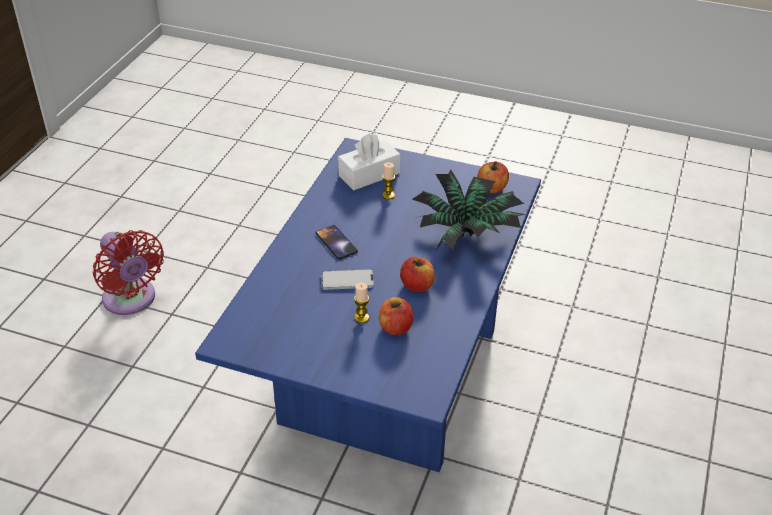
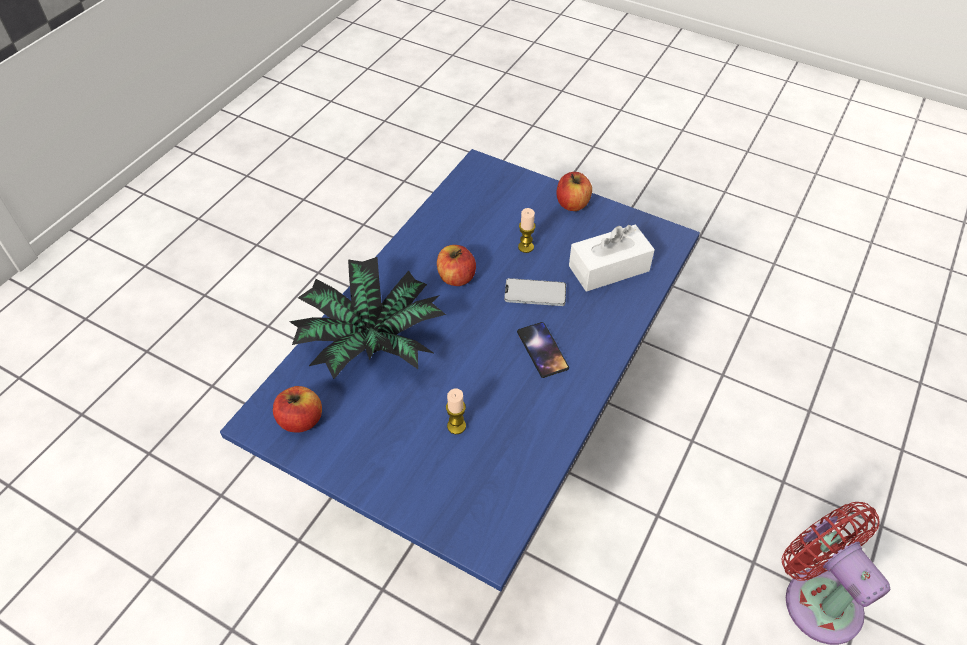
camera: 170 degrees left, 10 degrees up
(369, 174) = (476, 476): white tissue box -> white tissue box (609, 268)
(395, 327) = (492, 232): apple -> apple (572, 204)

